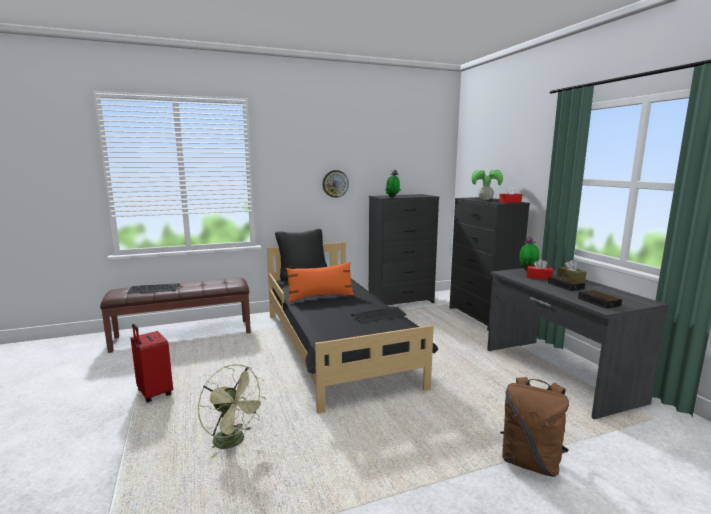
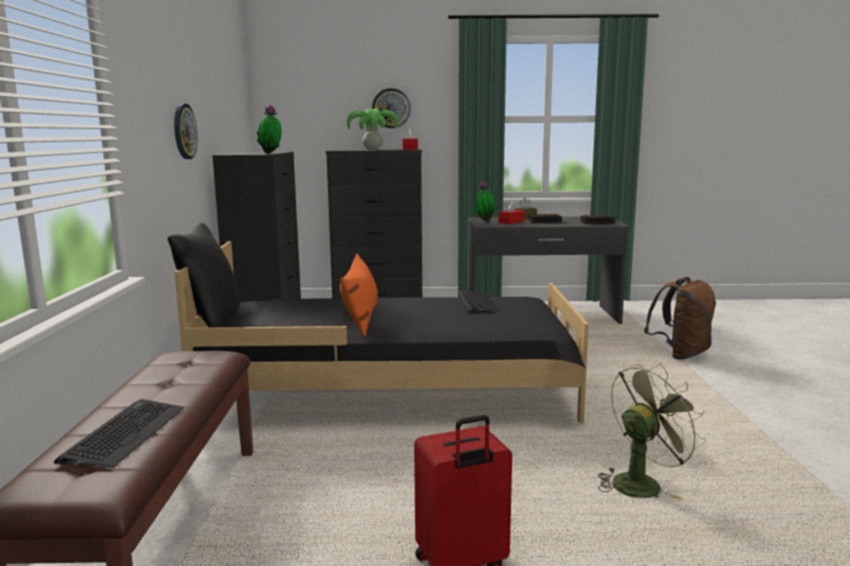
camera: 70 degrees left, 0 degrees up
(518, 169) = (391, 108): none -> wall clock

